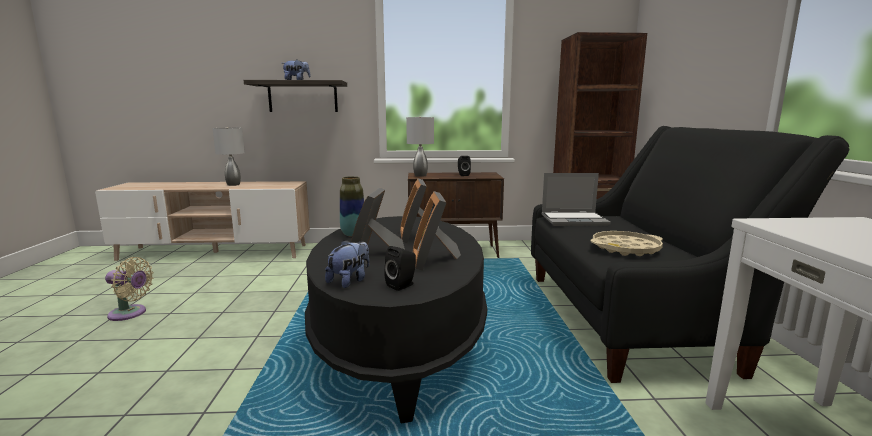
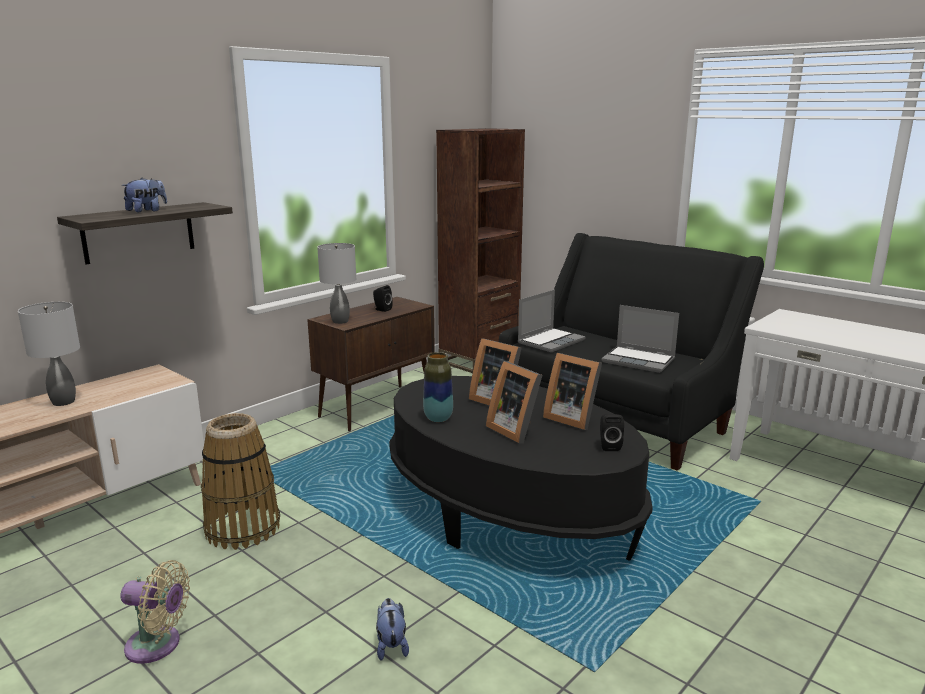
camera: 45 degrees left, 5 degrees up
(130, 314) = (158, 645): beige fan -> beige fan turned 45 degrees clockwise
(264, 282) = (243, 528): none -> basket
(350, 281) = (570, 459): plush toy -> plush toy (391, 645)
(625, 248) = (639, 361): beige tray -> laptop

